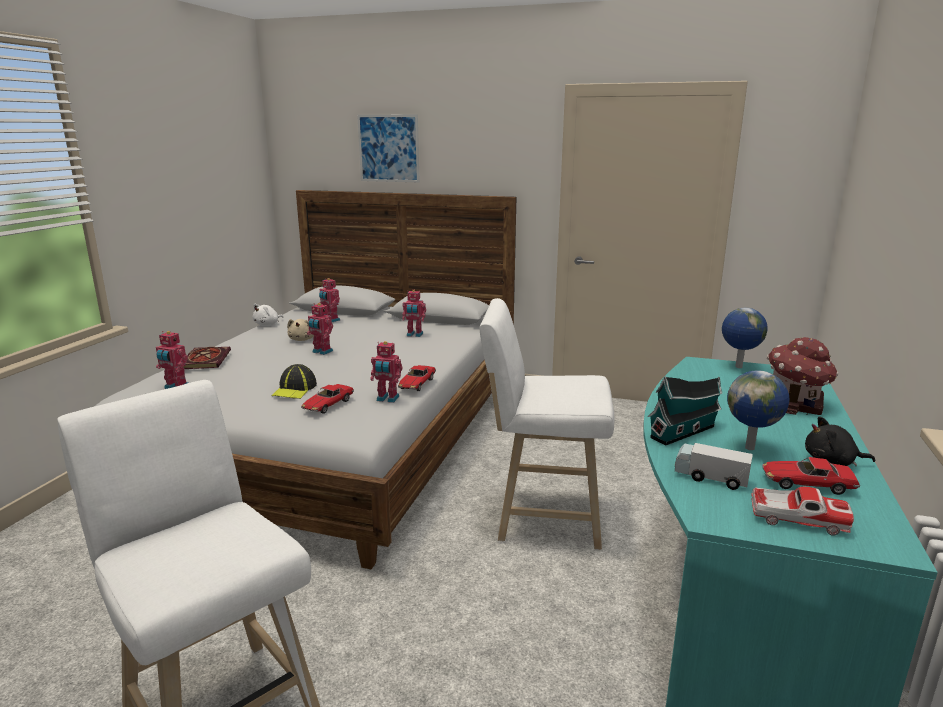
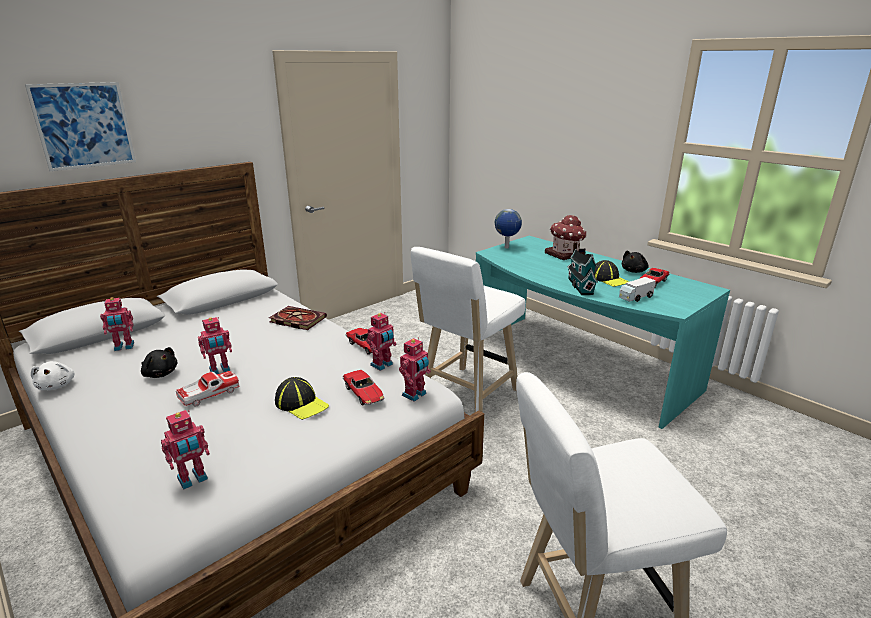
camera: 60 degrees left, 5 degrees up
(205, 360) = (127, 445): book -> book (296, 320)
(302, 339) = (160, 374): beige plush toy -> black plush toy
(414, 335) = (248, 319): toy robot -> toy robot (415, 395)
(751, 448) = (609, 279): globe -> cap
(797, 518) = (682, 295): toy car -> toy car (209, 394)

